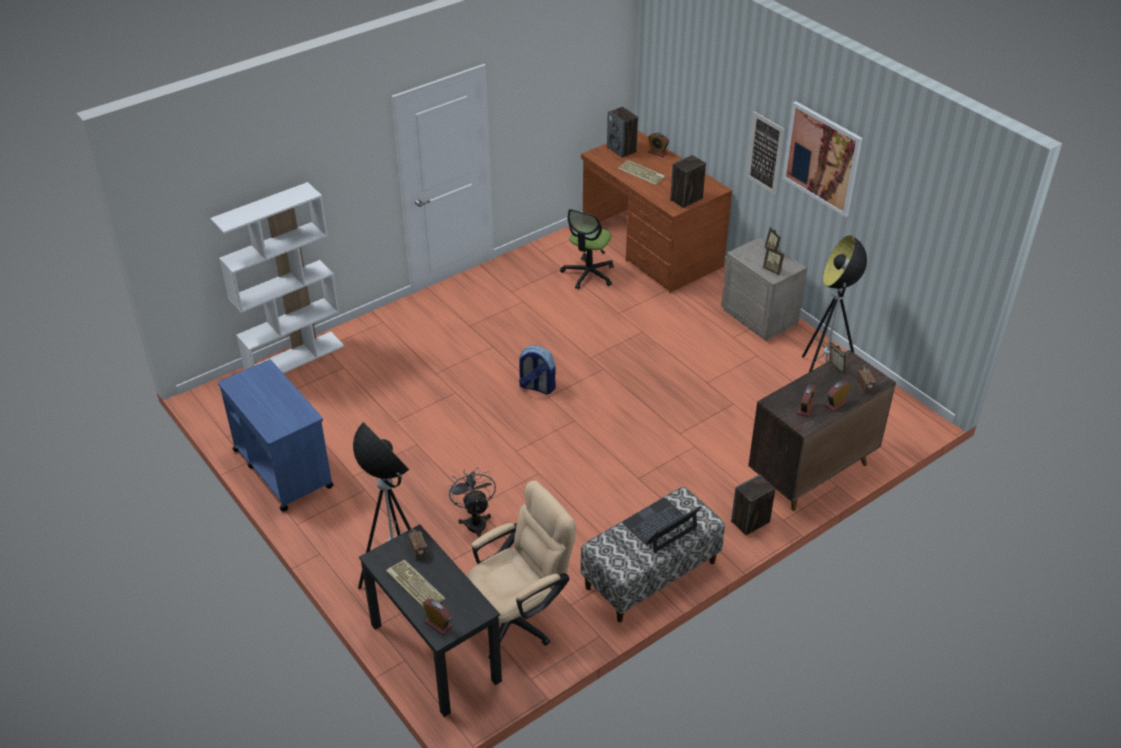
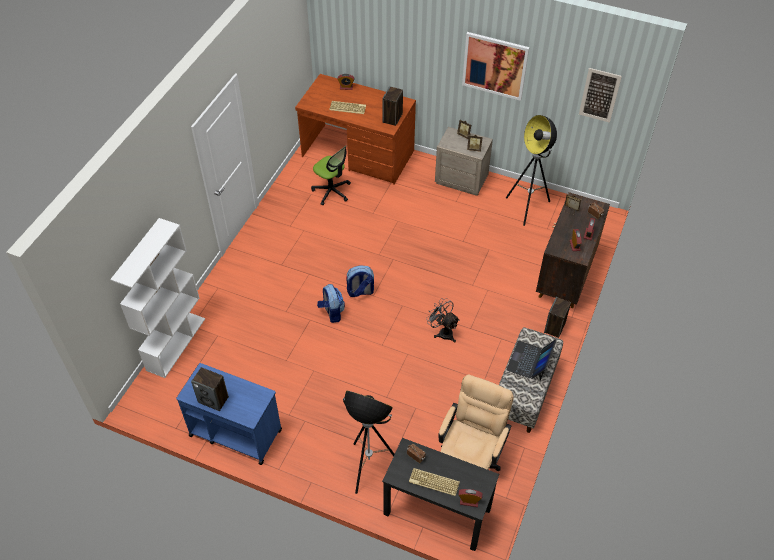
camera: 30 degrees left, 10 degrees up
(475, 521) = (393, 408): grey fan -> grey fan (443, 332)
(486, 395) = (331, 312): none -> backpack
(588, 274) = (332, 191): office chair -> office chair turned 45 degrees counterclockwise
(622, 149) = (320, 93): speaker -> speaker (213, 399)
(765, 153) = (442, 70): picture -> picture (599, 95)

